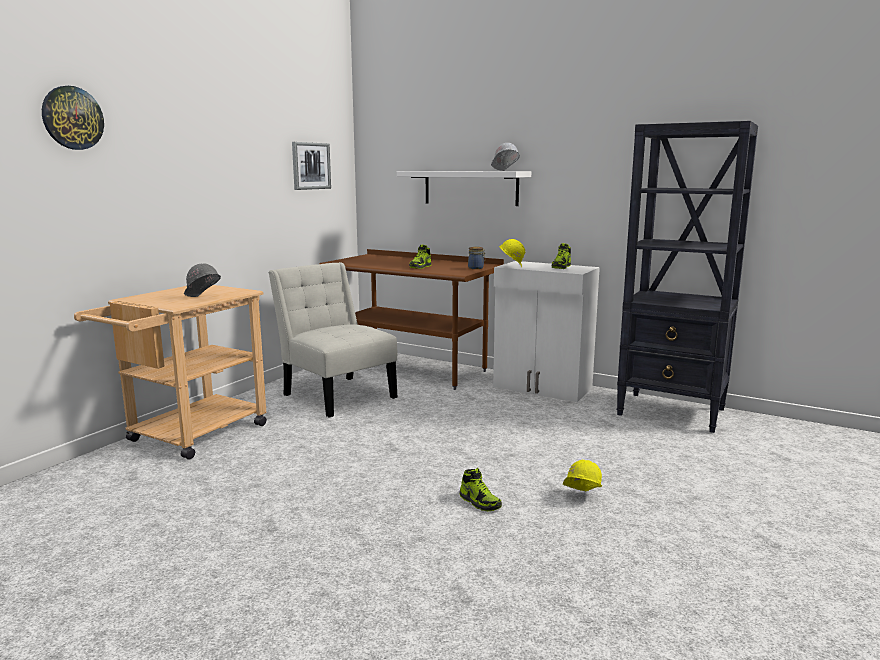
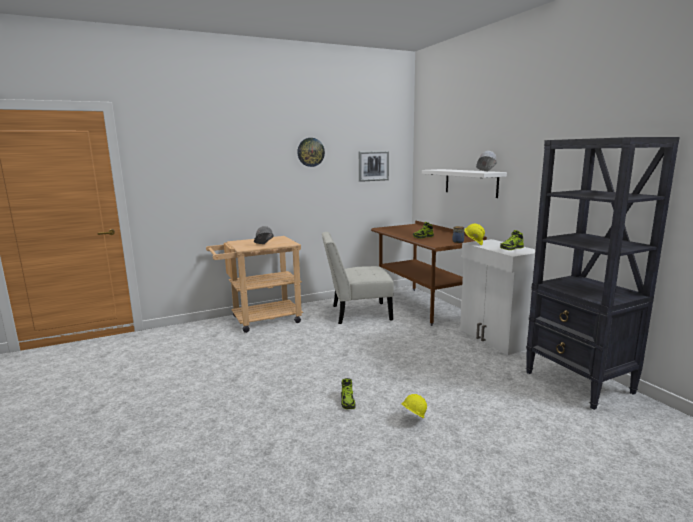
camera: 35 degrees right, 0 degrees up
(72, 118) = (214, 147): wall clock -> wall clock (310, 152)
(336, 394) = (357, 313): white chair -> white chair turned 90 degrees counterclockwise

